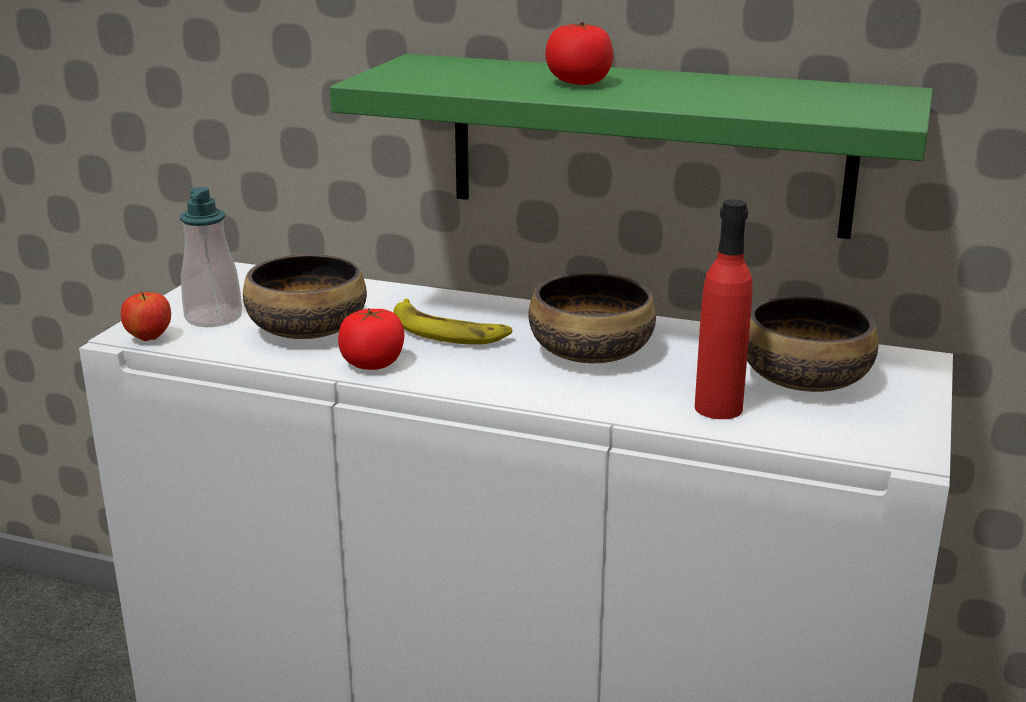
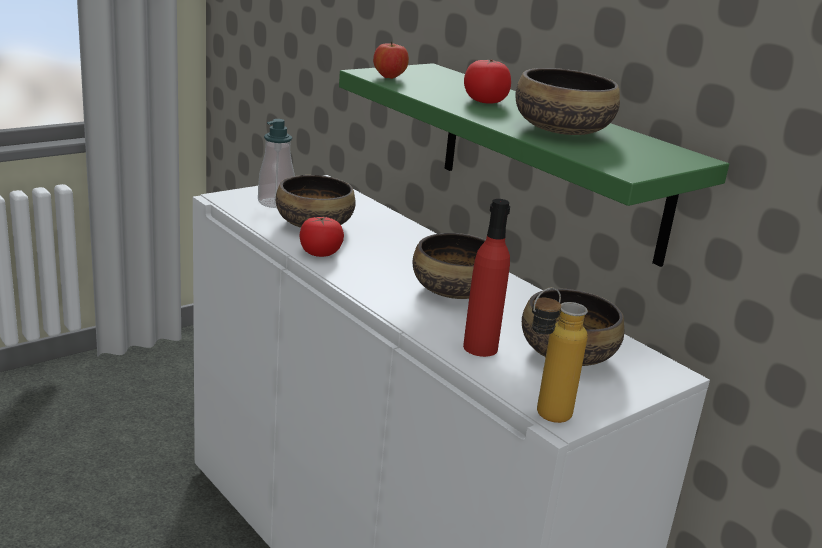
camera: 30 degrees right, 0 degrees up
(149, 338) = (230, 202): apple -> apple (389, 77)
(447, 331) = (388, 250): banana -> none
(727, 94) = (561, 130): none -> bowl
(889, 459) = (541, 417): none -> bottle

